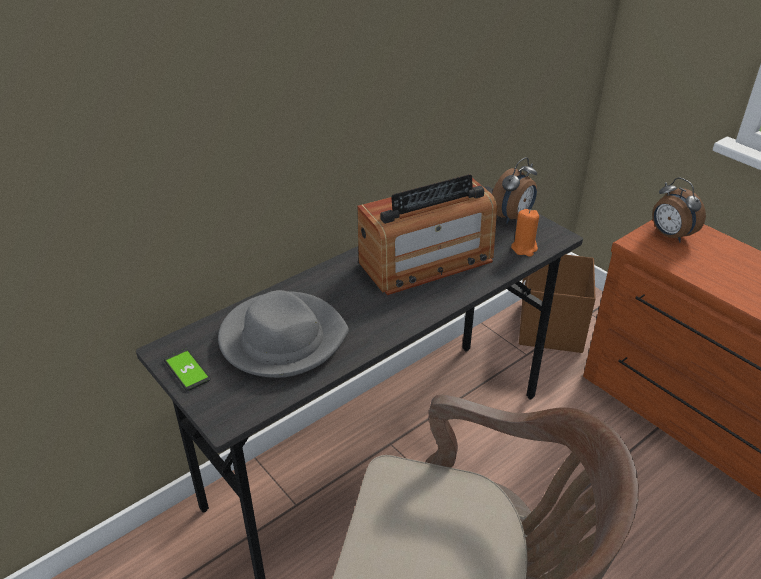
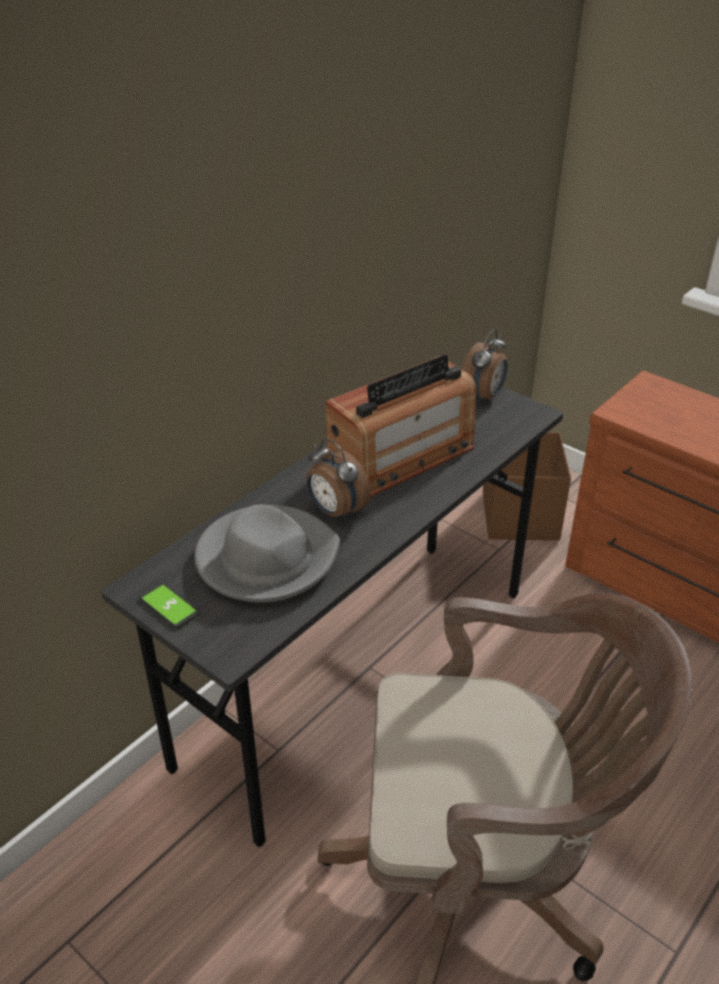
camera: 10 degrees left, 0 degrees up
(524, 248) = (504, 430): orange candle -> none
(670, 235) = (649, 400): alarm clock -> alarm clock (335, 511)

